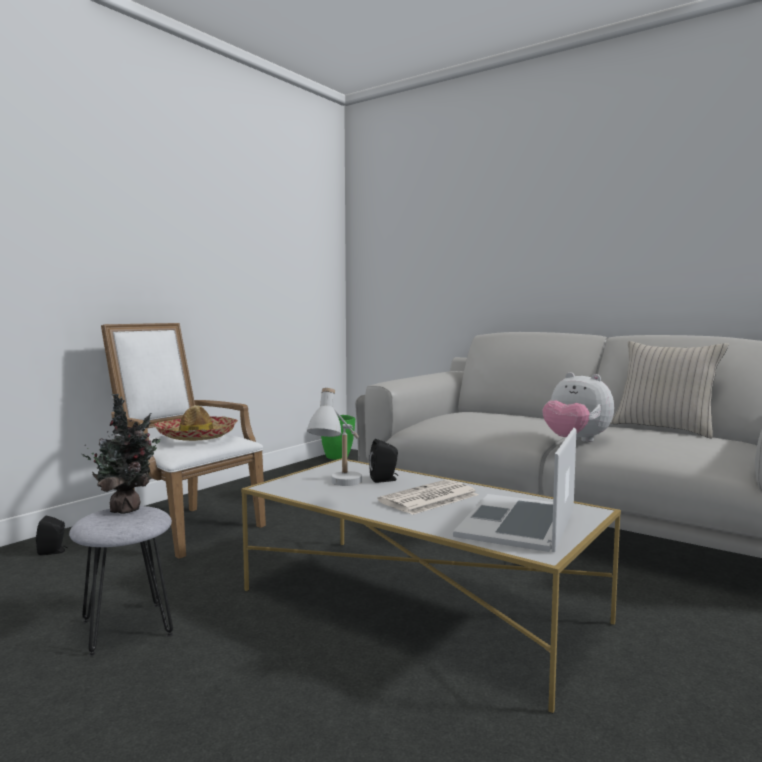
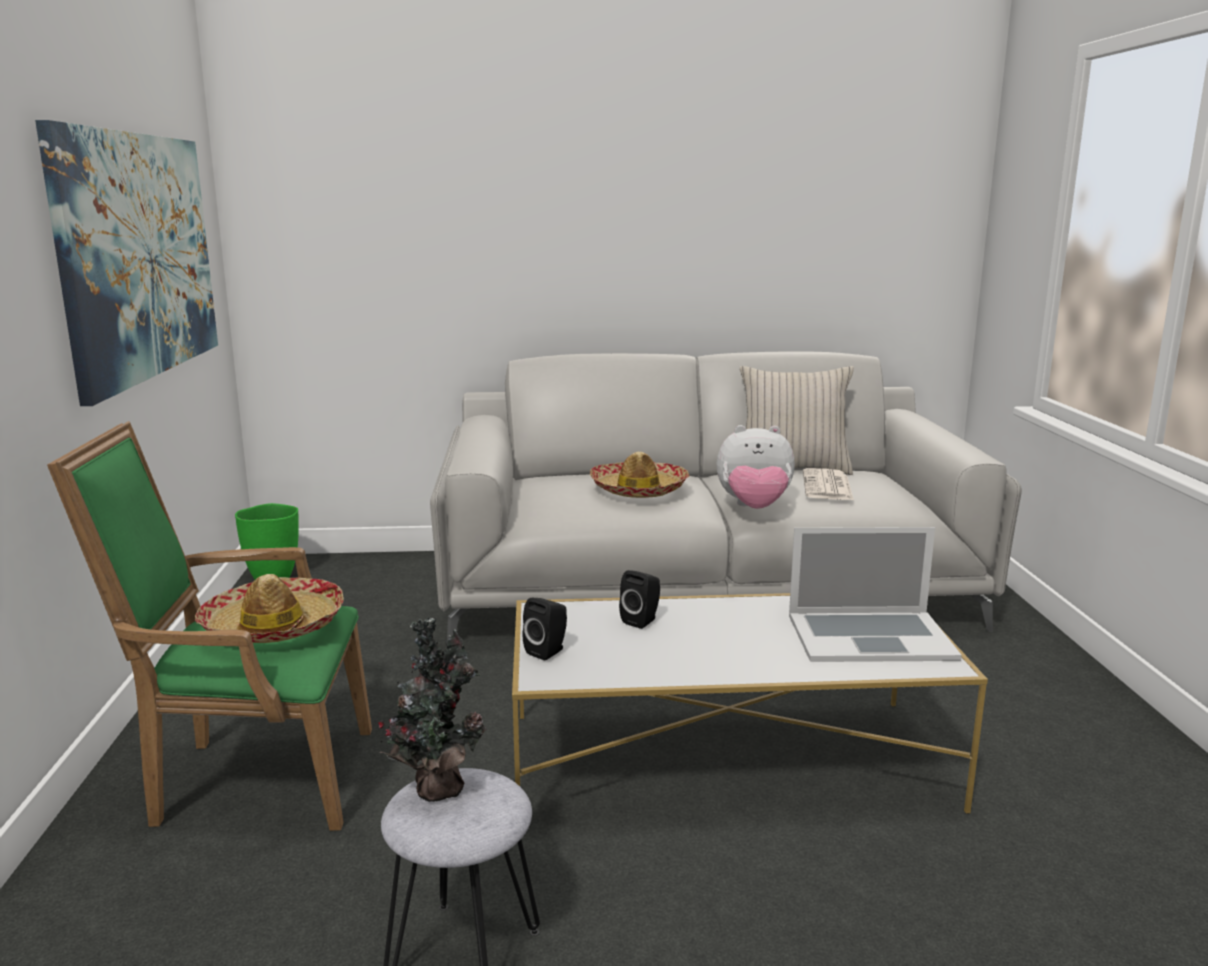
camera: 40 degrees left, 10 degrees up
(53, 552) = (91, 917): black speaker -> black speaker (548, 651)
(186, 527) = (251, 779): white armchair -> green armchair
(254, 257) = (139, 255): none -> picture
(341, 488) = (625, 650): white table lamp -> none
(428, 499) = (740, 633): newspaper -> newspaper (828, 486)
(507, 420) = (639, 490): none -> hat
(518, 522) = (870, 636): laptop -> laptop turned 75 degrees counterclockwise

